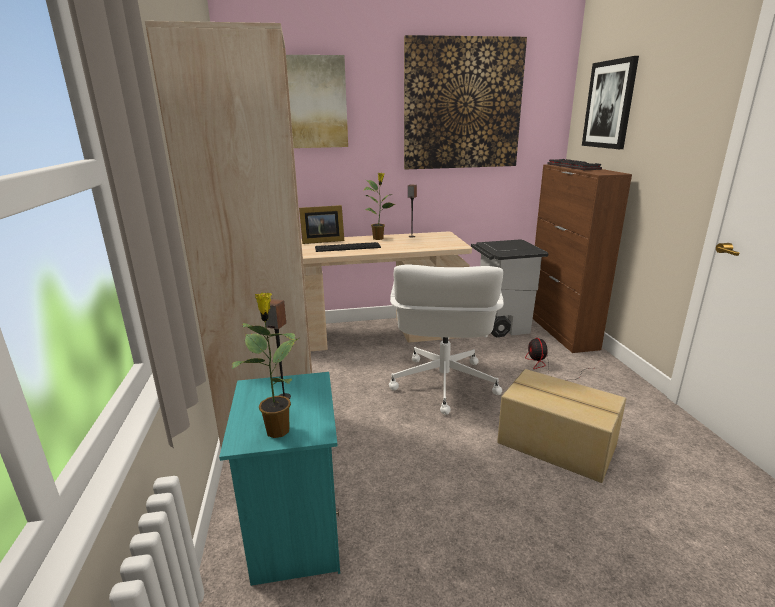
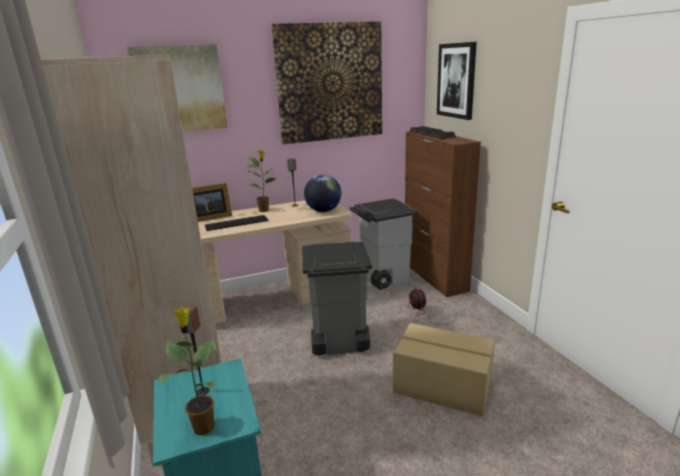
camera: 10 degrees left, 0 degrees up
(441, 243) = (323, 211): none -> globe
(443, 384) = (338, 342): white office chair -> grey trash can

